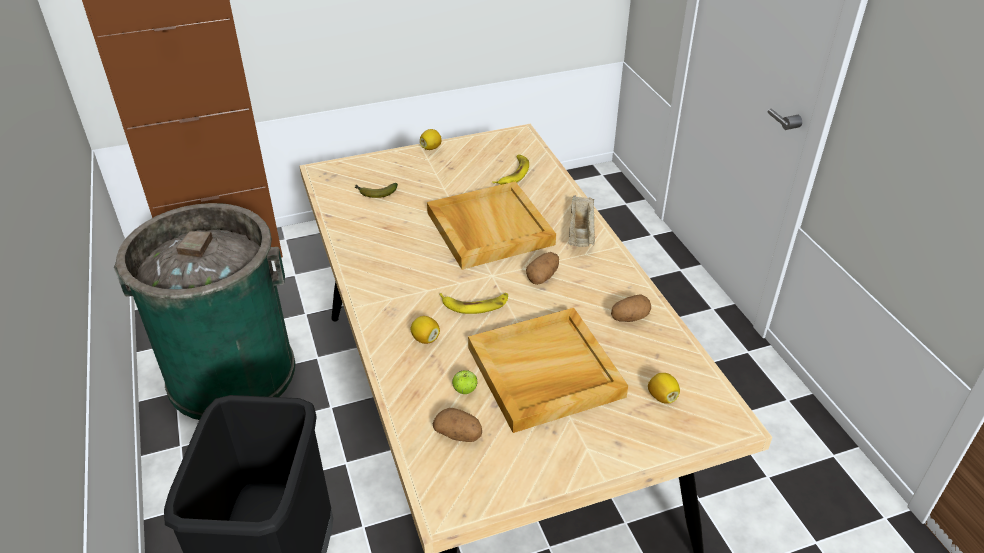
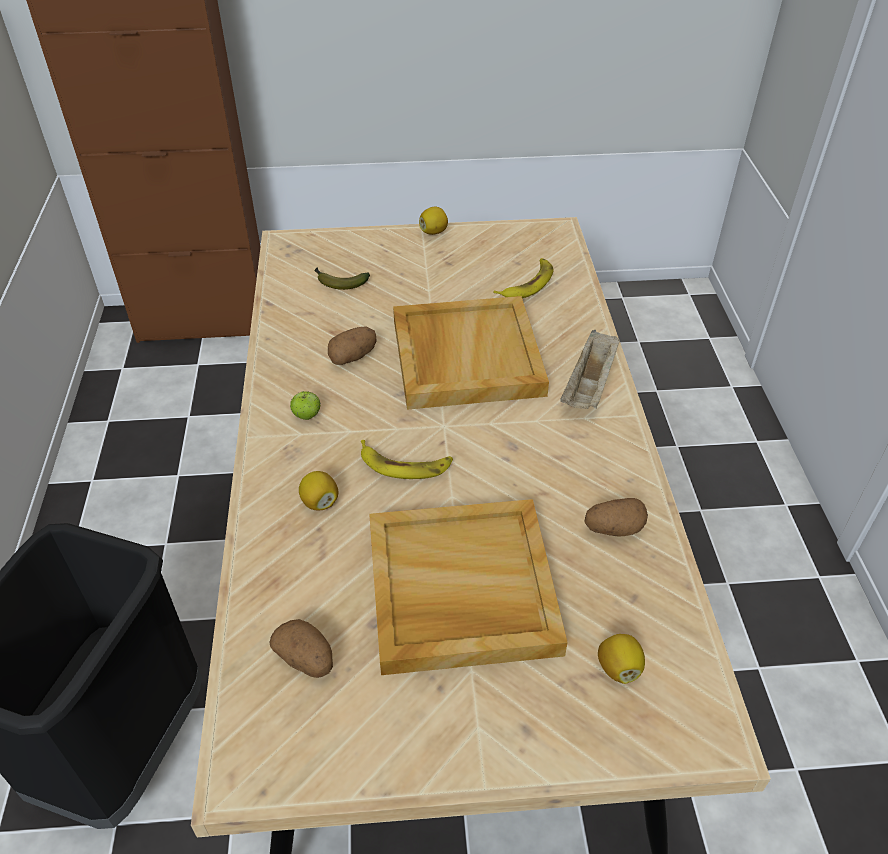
camera: 15 degrees right, 5 degrees up
(231, 373) = (160, 469): green trash can -> none
(465, 390) = (341, 592): apple -> apple (307, 415)
(542, 277) = (512, 441): potato -> potato (353, 356)

